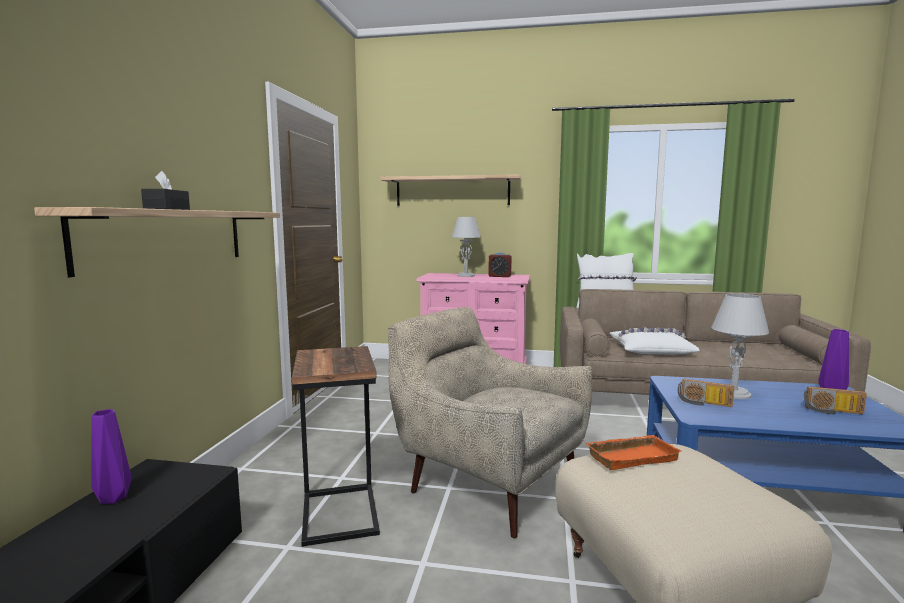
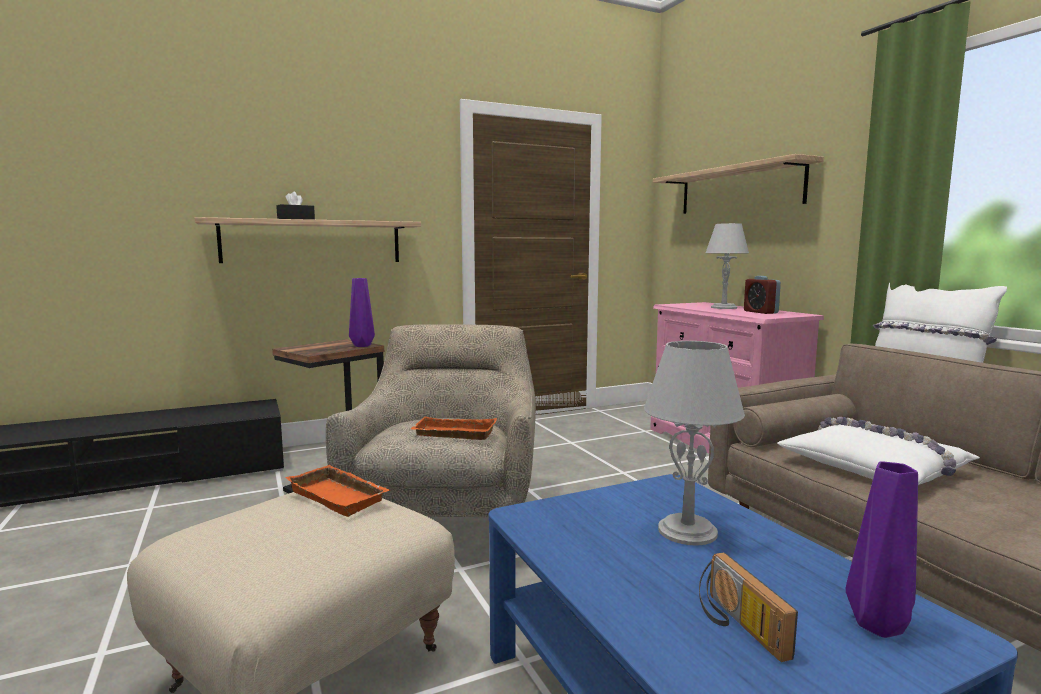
camera: 55 degrees right, 0 degrees up
(112, 499) = (218, 408): purple vase -> purple vase (361, 346)
(534, 398) = (453, 434): none -> orange tray
(704, 403) = (594, 515): radio -> none

